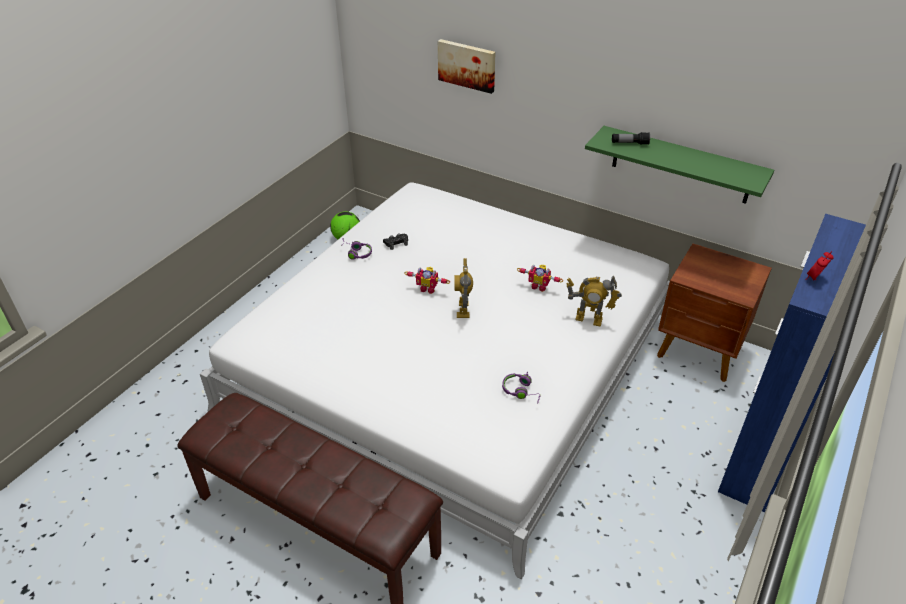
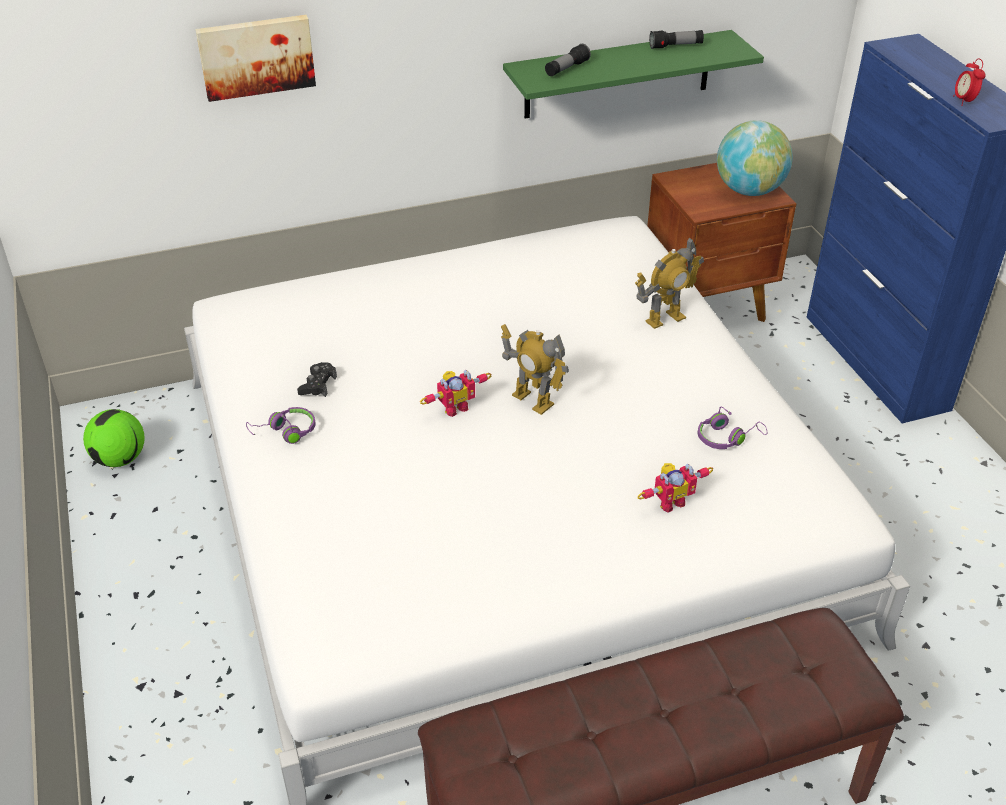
camera: 50 degrees left, 0 degrees up
(539, 286) = (565, 319): toy robot -> toy robot (670, 501)
(717, 161) = (675, 46): none -> flashlight
(734, 284) = (749, 190): none -> globe

